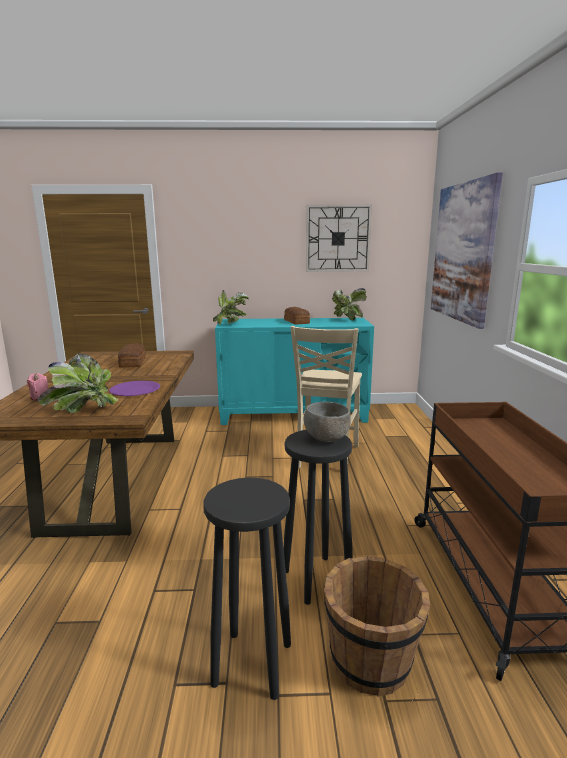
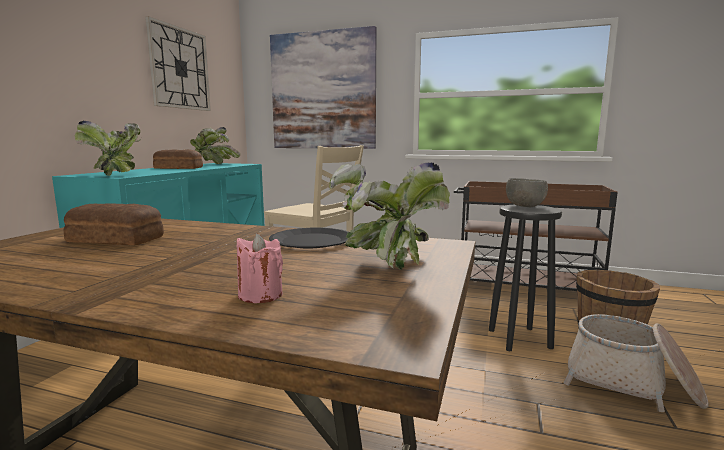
camera: 70 degrees left, 5 degrees down
(135, 390) = (311, 241): purple plate -> black plate
(251, 663) = (630, 383): black stool -> basket

